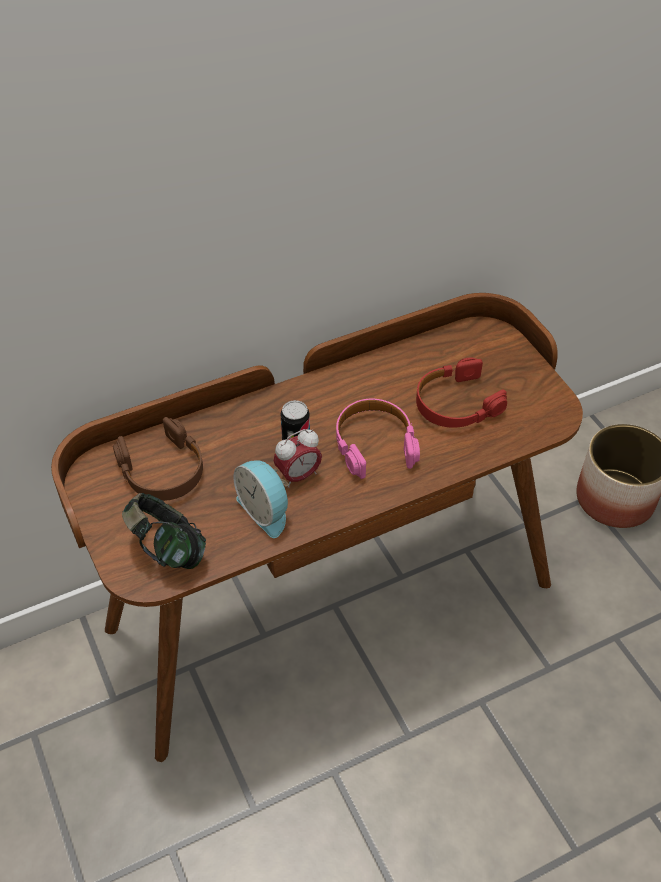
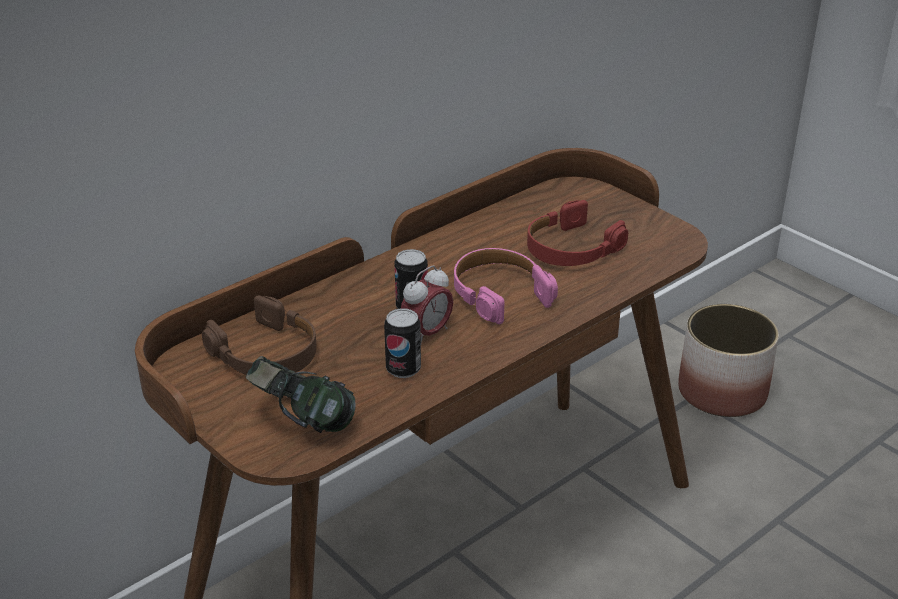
camera: 15 degrees left, 15 degrees down
(265, 510) = (403, 369): alarm clock -> can

